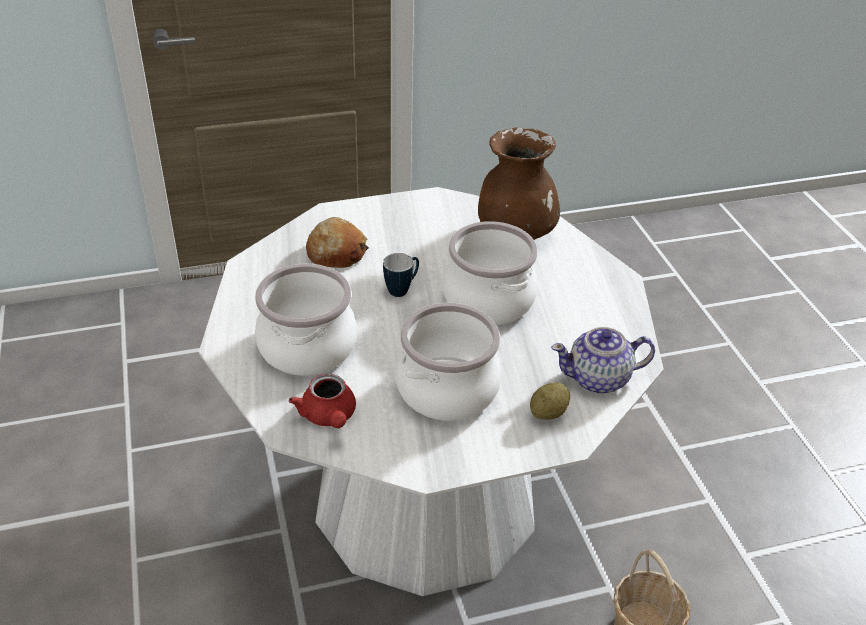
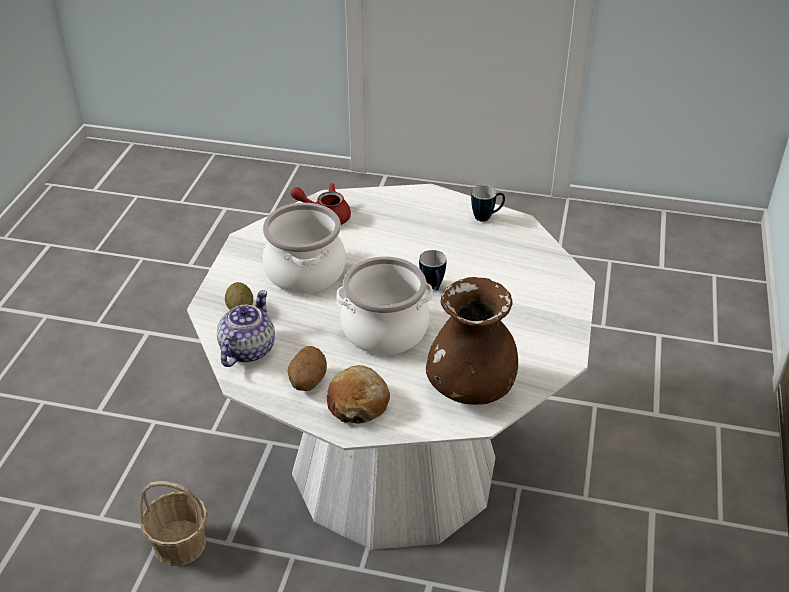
camera: 120 degrees right, 0 degrees up
(250, 289) = (487, 217): none -> mug
(306, 347) = (400, 225): cooking pot -> none
(336, 253) = (508, 269): bread -> bread (358, 403)
(597, 322) = (307, 381): none -> potato

